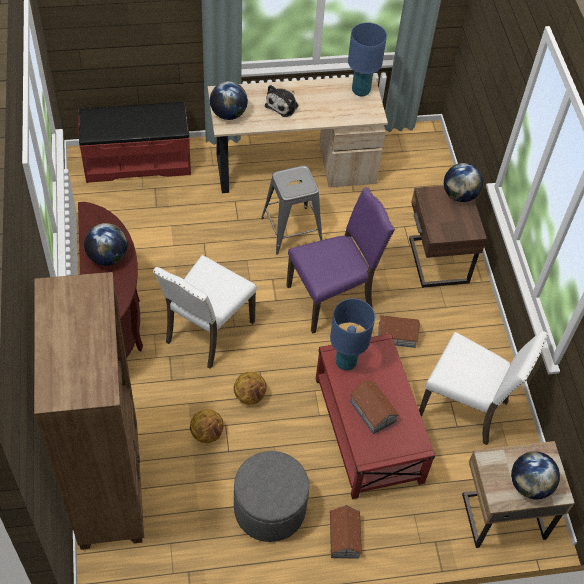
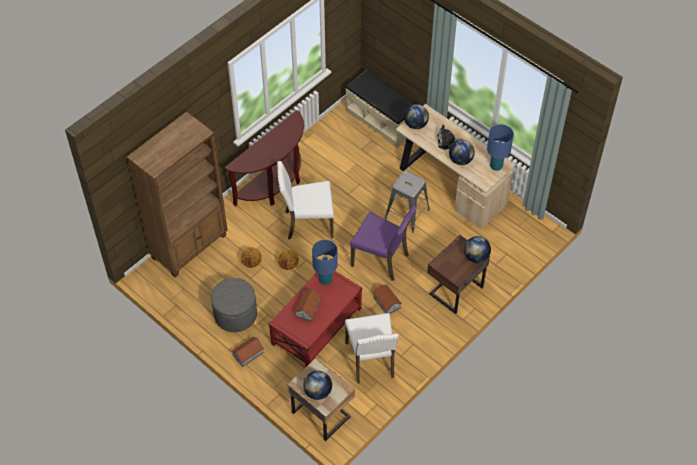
camera: 55 degrees right, 0 degrees up
(107, 257) = (277, 143): globe -> globe (460, 160)
(137, 161) = (381, 120): red bench -> beige bench

